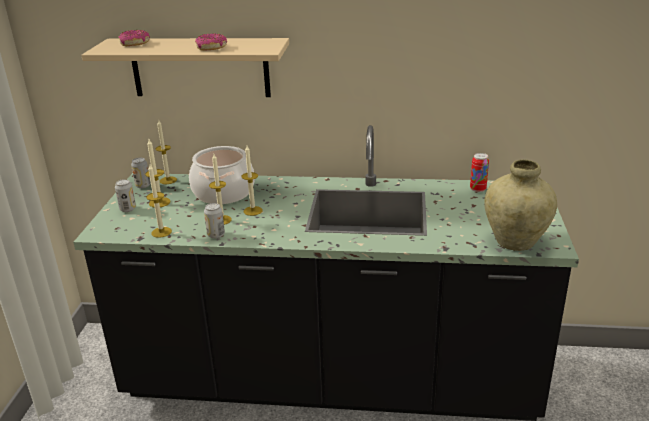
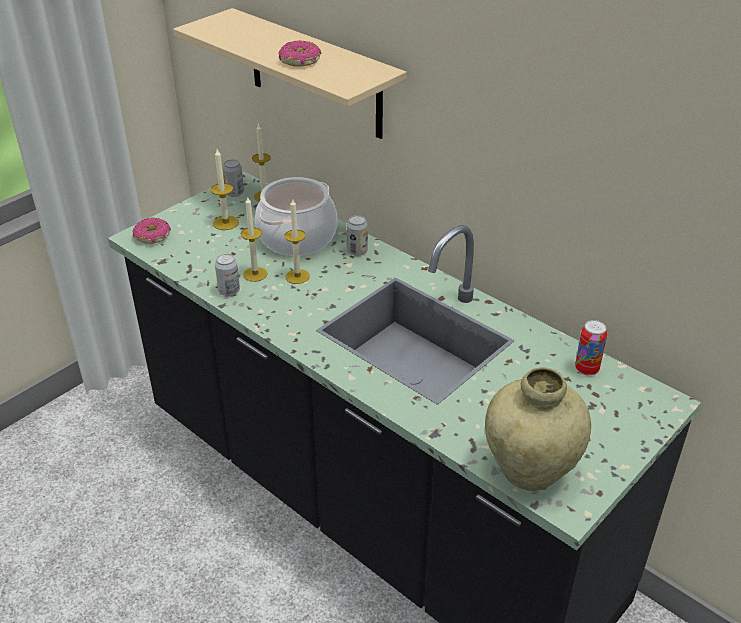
camera: 35 degrees right, 10 degrees up
(128, 209) = (190, 218): can -> can (357, 251)
(135, 43) = (242, 26): donut -> donut (153, 236)
(161, 232) = (187, 263): candle -> none

